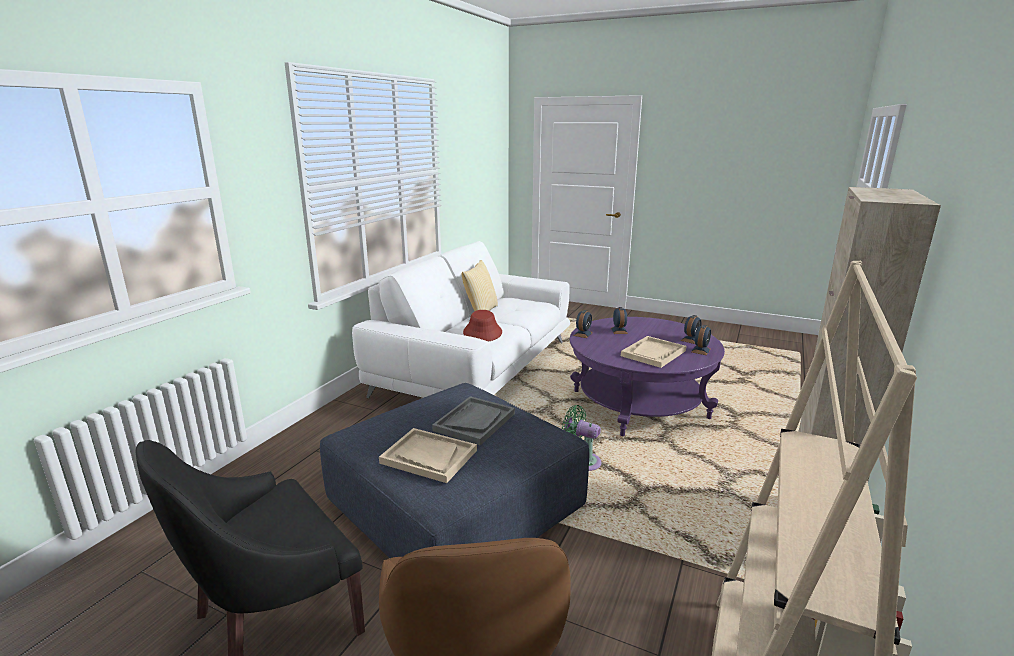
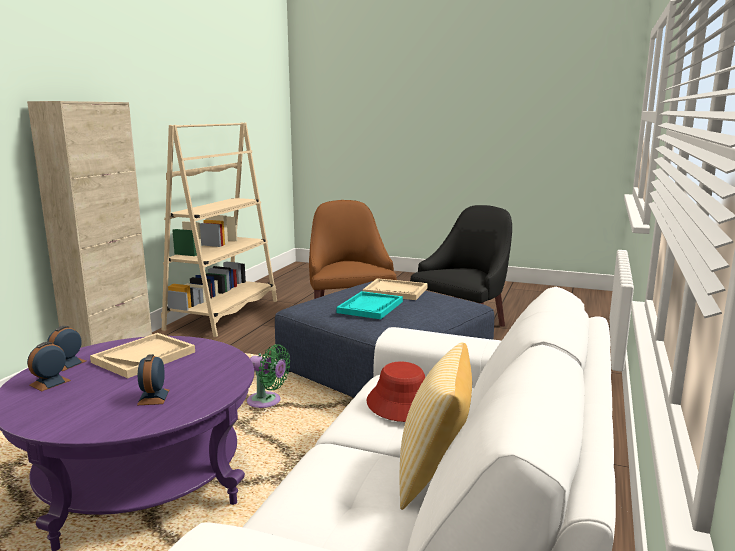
camera: 175 degrees right, 5 degrees down
(474, 422) = (370, 307): grey tray -> turquoise tray
(583, 334) = (224, 387): alarm clock -> none

